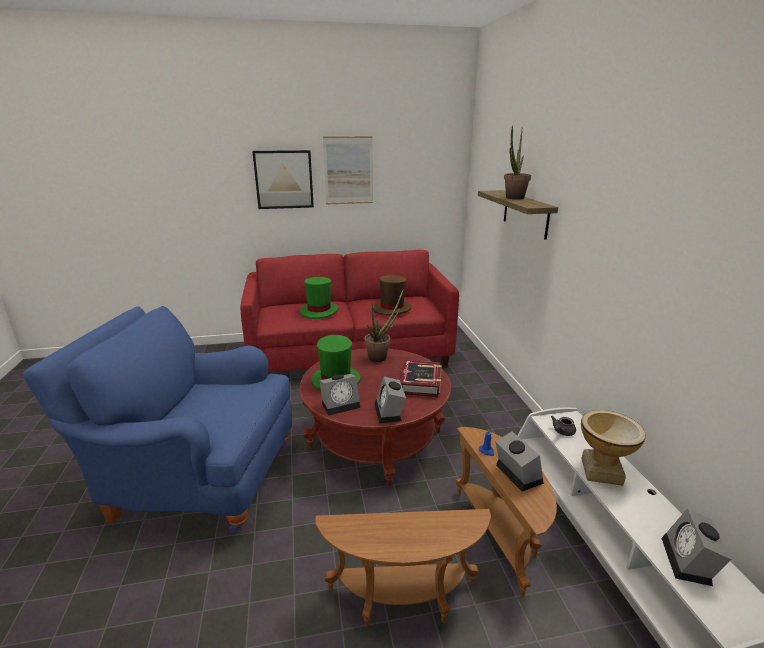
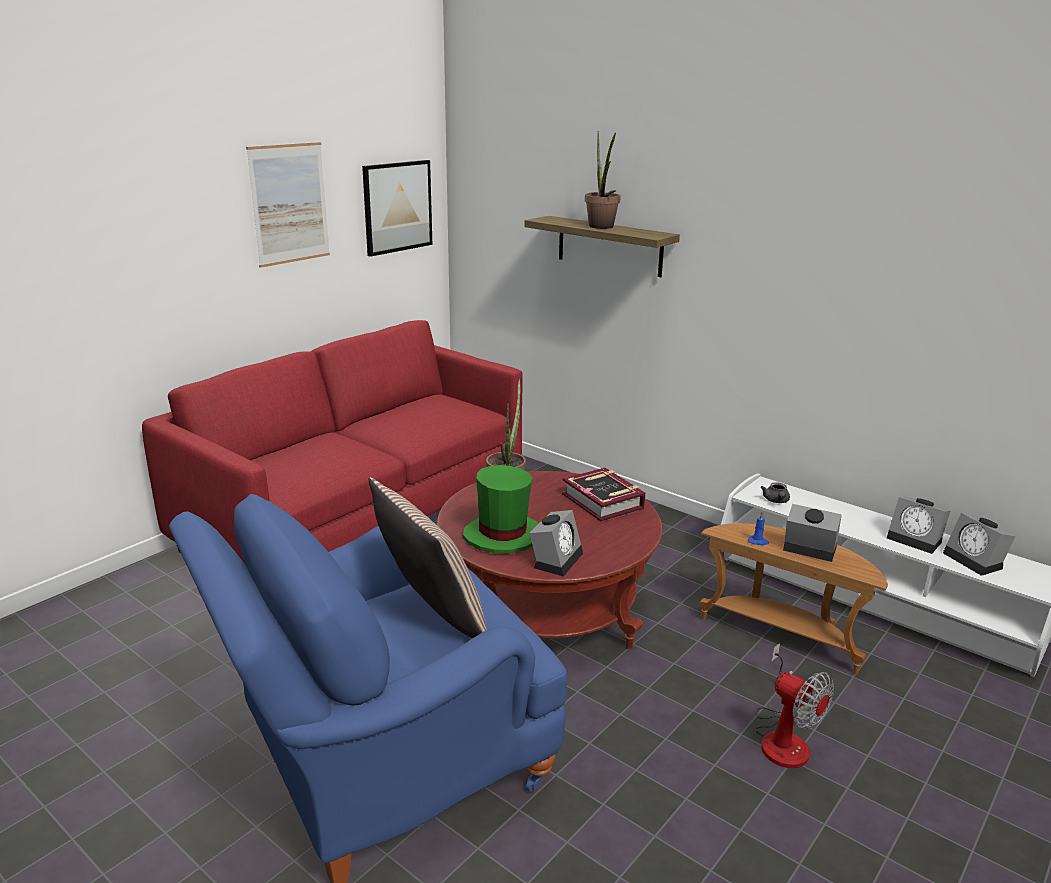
camera: 40 degrees left, 0 degrees up
(216, 404) = (430, 618): none -> pillow
(284, 179) = (187, 231): picture -> picture (397, 207)
(319, 311) = (332, 455): green hat -> none
(390, 412) = (622, 544): alarm clock -> alarm clock (916, 540)
(392, 309) = (431, 421): brown hat -> none
(403, 602) = (783, 737): brown side table -> fan
(602, 471) = (847, 521): vase -> none

